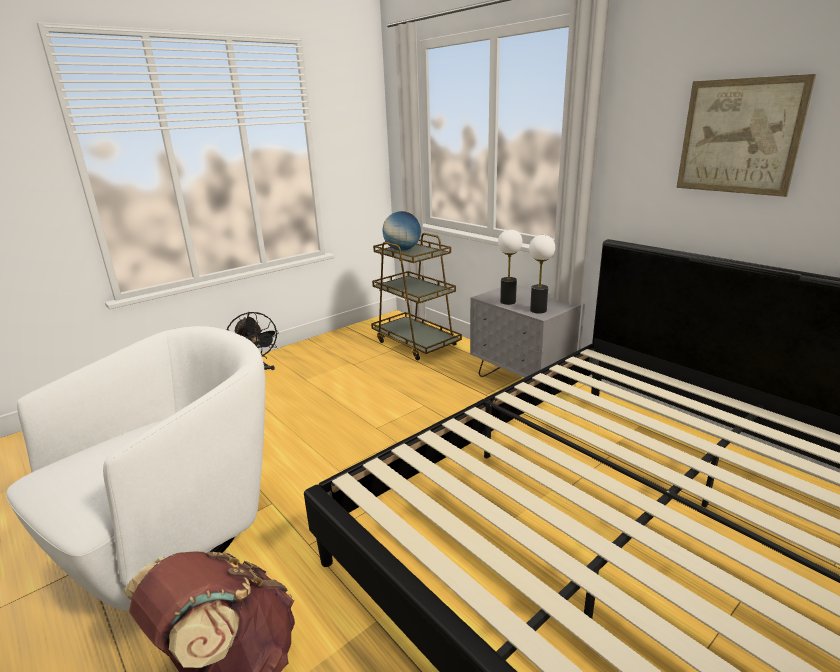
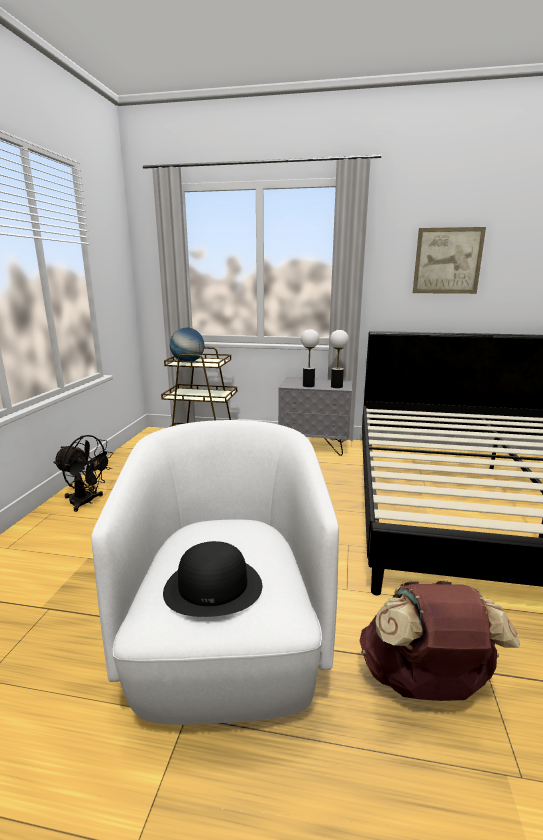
camera: 40 degrees left, 5 degrees down
(81, 473) = (213, 587): none -> black hat

